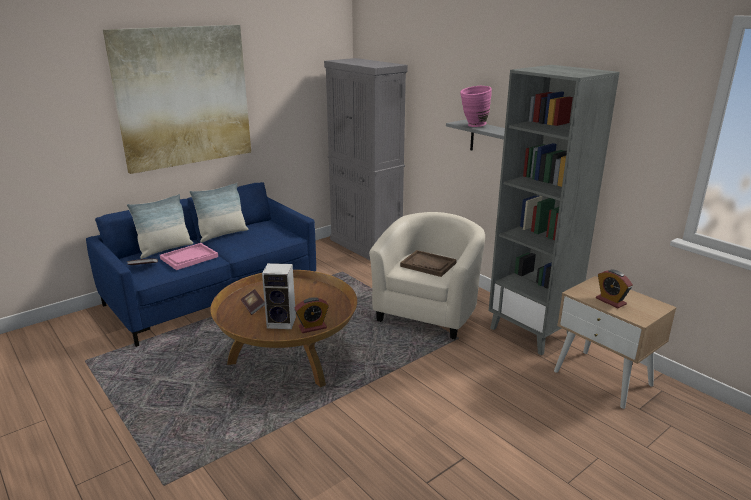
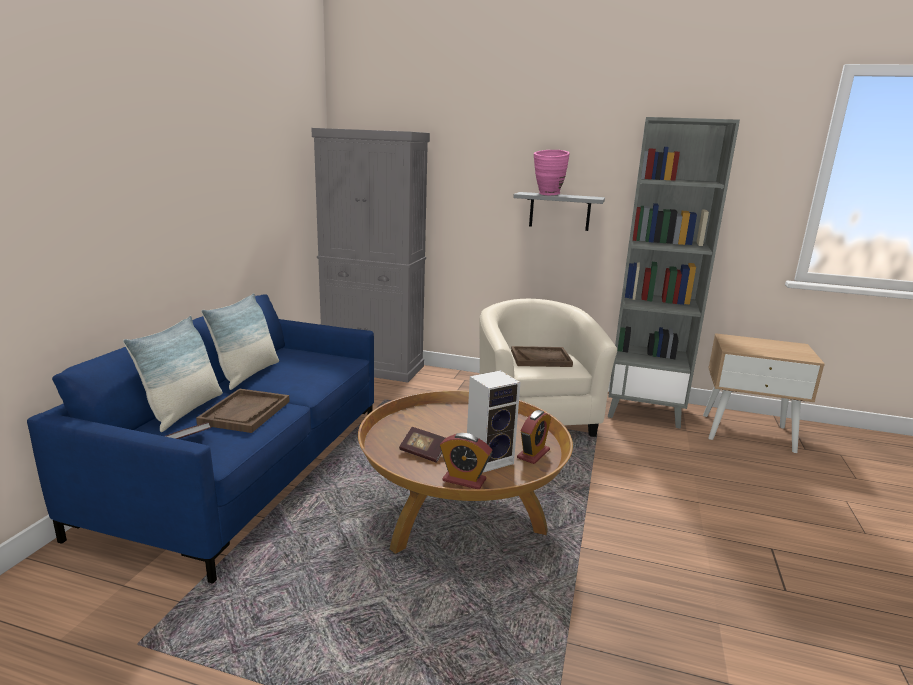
camera: 35 degrees left, 5 degrees down
(183, 97) = (162, 161): picture -> none
(189, 258) = (245, 412): pink tray -> brown tray
(610, 301) = (765, 349): alarm clock -> alarm clock (464, 480)

